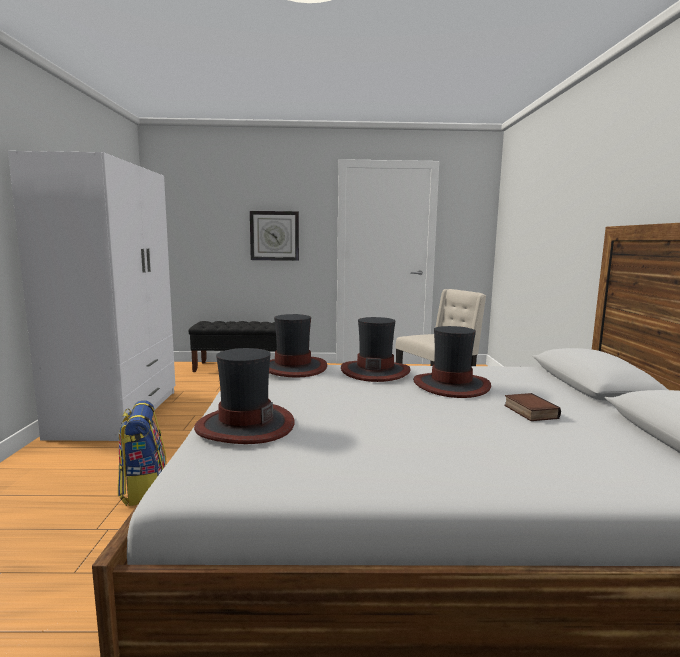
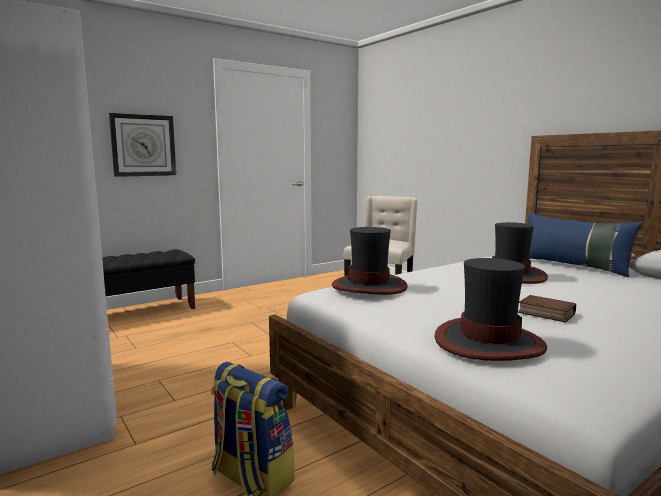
camera: 35 degrees left, 0 degrees up
(375, 371) = (436, 276): hat -> none
(529, 411) = (595, 282): book -> book (545, 313)
(565, 392) = (573, 266): none -> blue pillow

